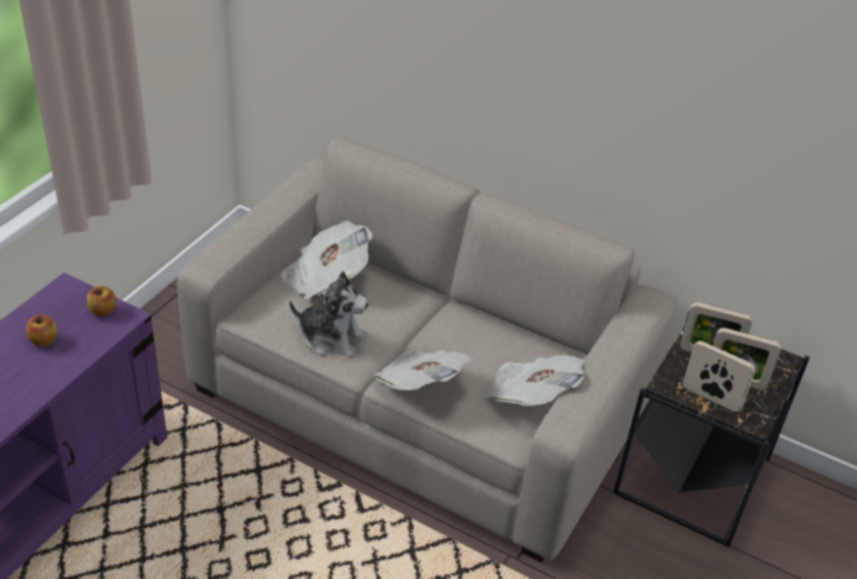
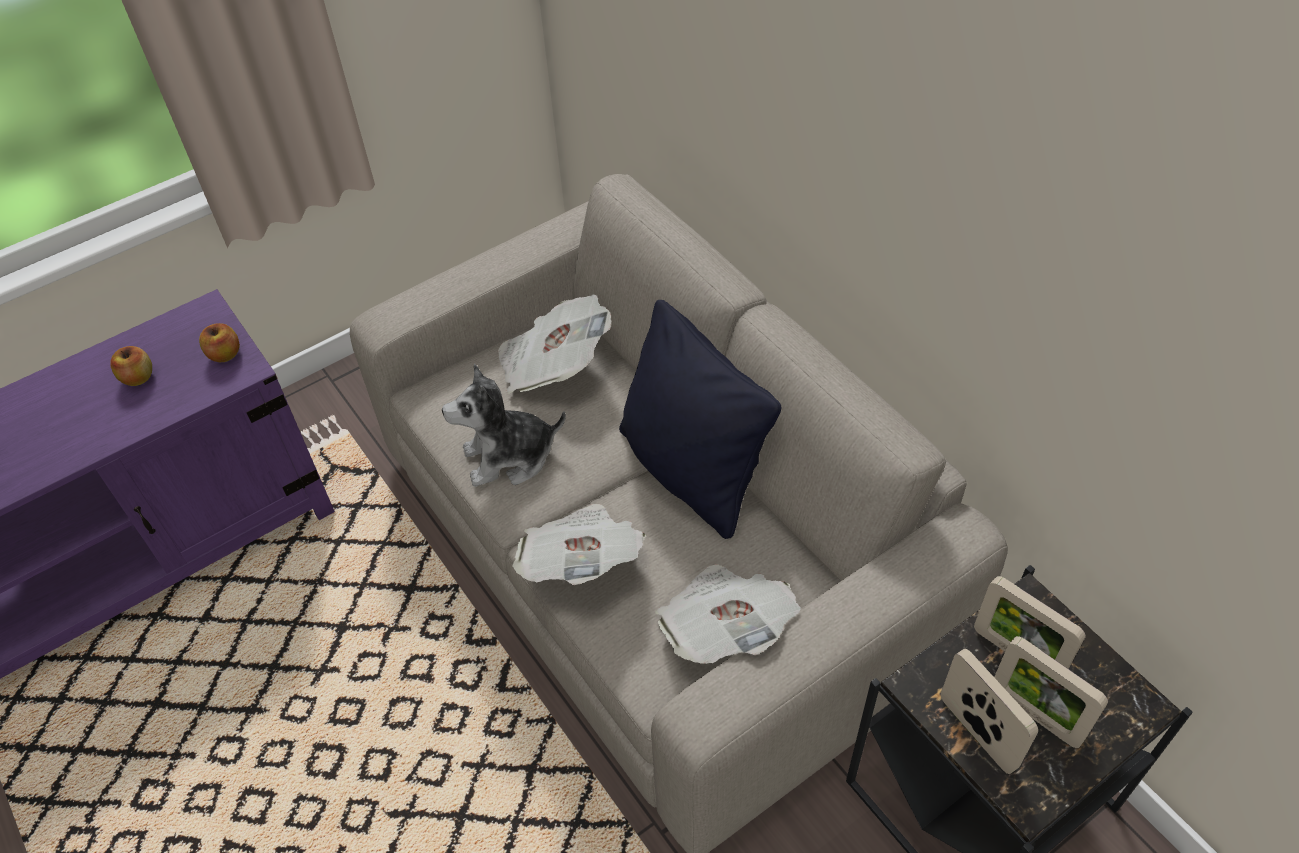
camera: 30 degrees right, 10 degrees up
(331, 338) = (509, 457): plush toy -> plush toy turned 120 degrees clockwise
(456, 317) = (691, 471): none -> black pillow

